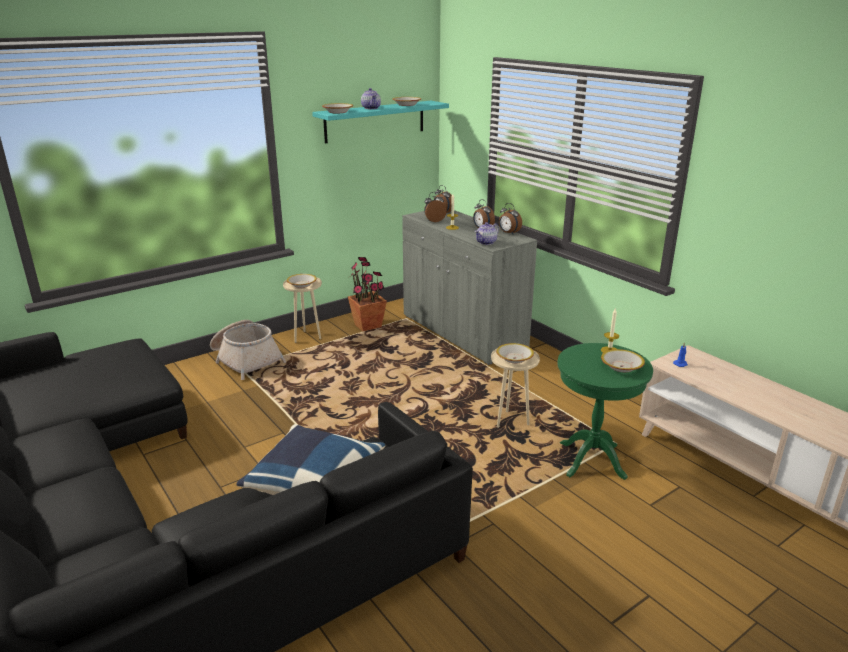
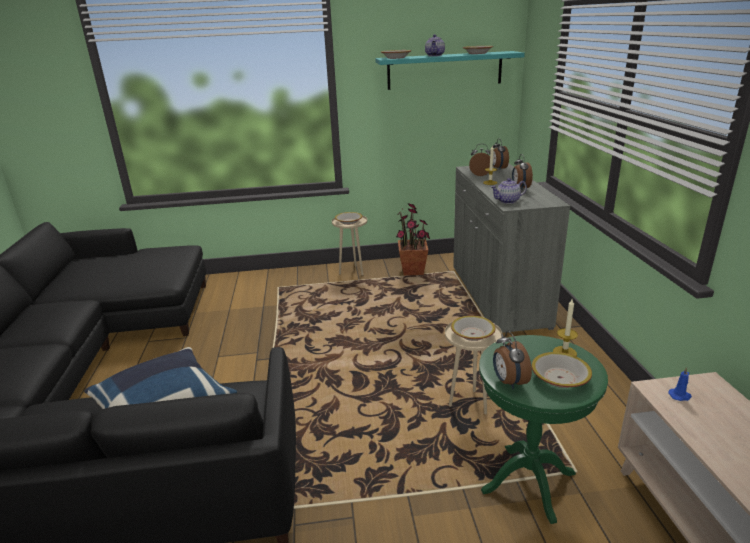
camera: 30 degrees right, 0 degrees up
(246, 359) = (289, 280): basket -> none
(508, 233) = (544, 195): alarm clock -> alarm clock (508, 382)

